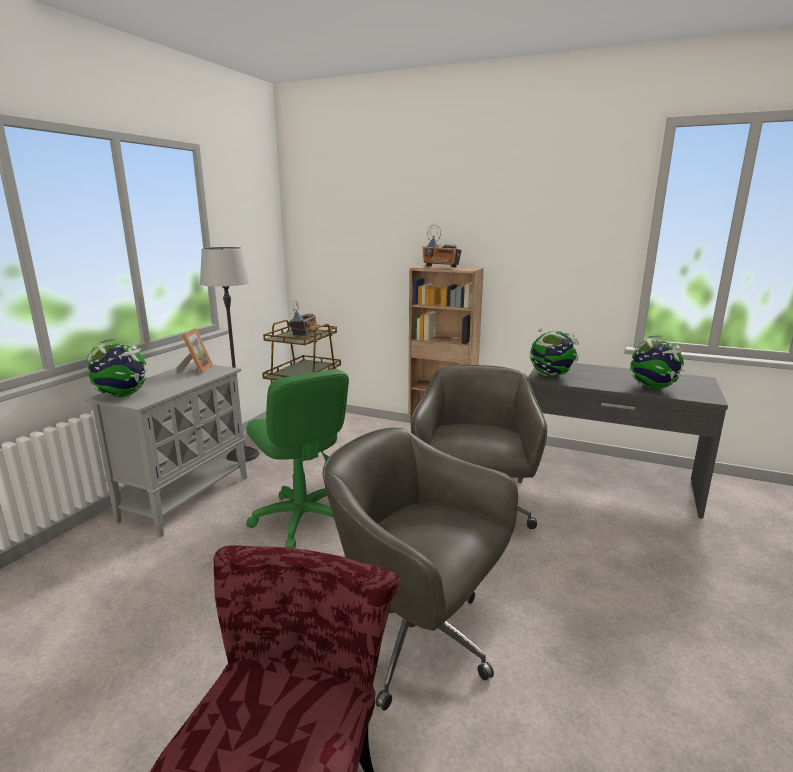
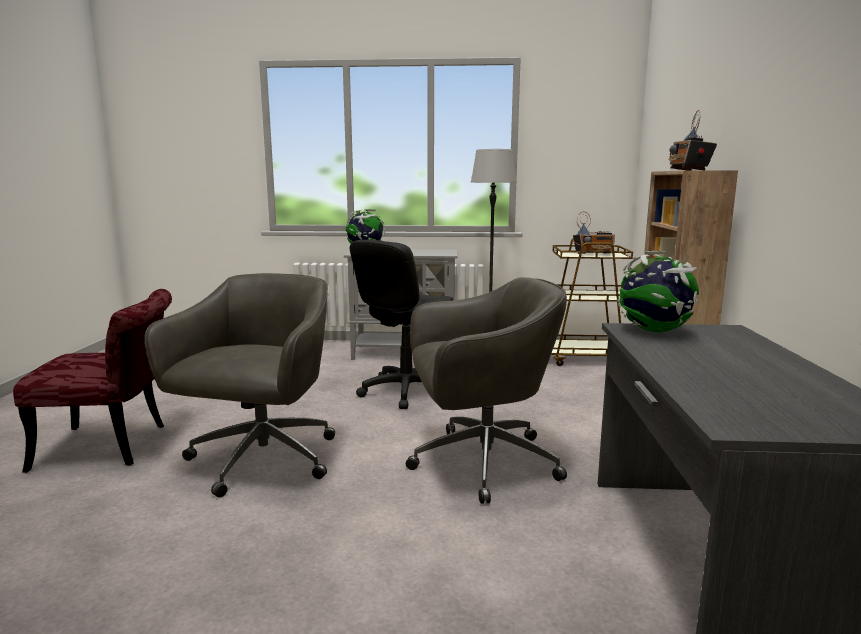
camera: 70 degrees right, 5 degrees down
(196, 369) = (438, 251): picture frame -> none
(301, 519) = (405, 391): green office chair -> black office chair
(653, 388) = (716, 384): globe -> none

